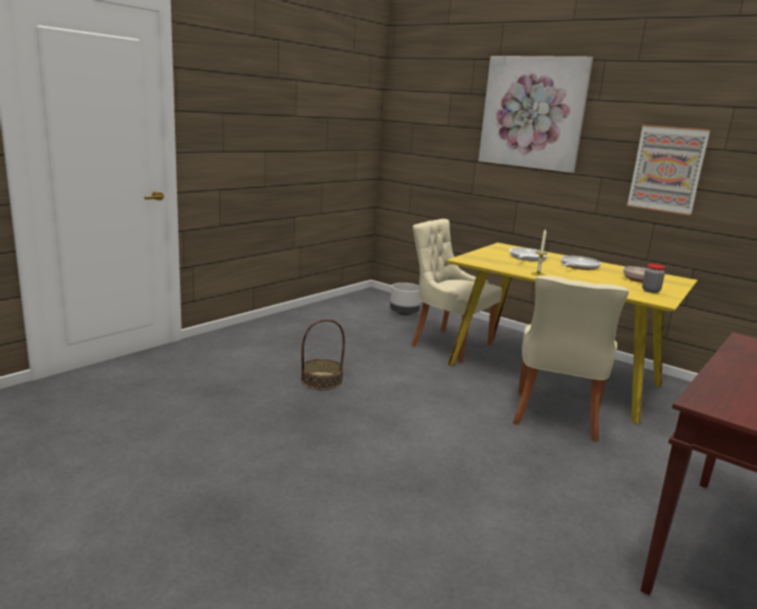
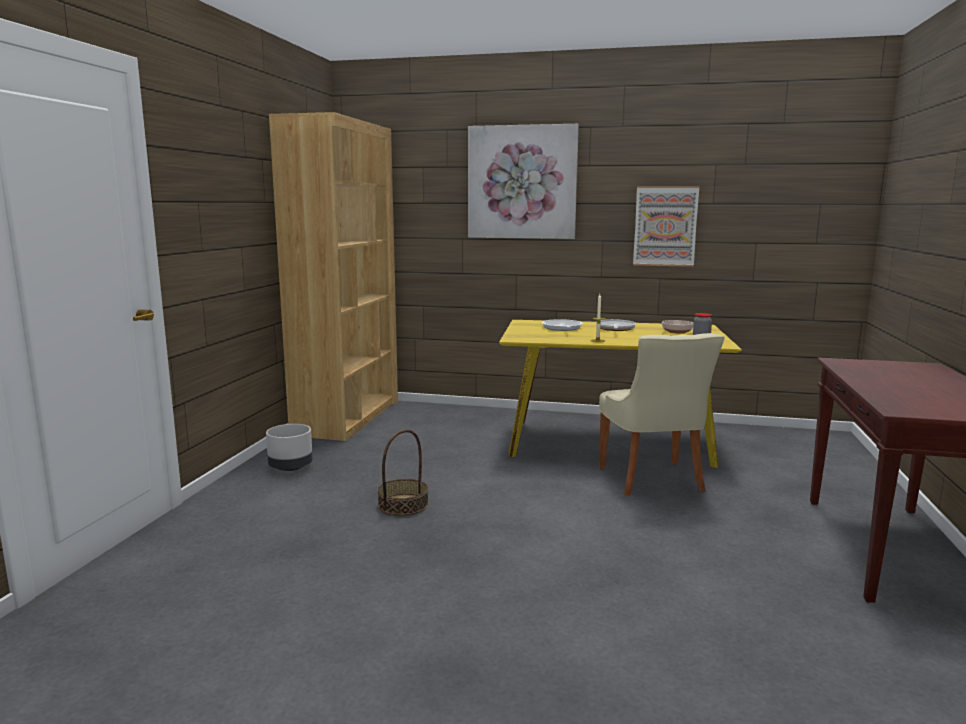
camera: 25 degrees left, 5 degrees down
(355, 303) = (348, 417): none -> brown bookcase
(404, 313) = (411, 416): grey planter -> grey planter (290, 467)
(448, 344) = (489, 437): beige chair -> none

